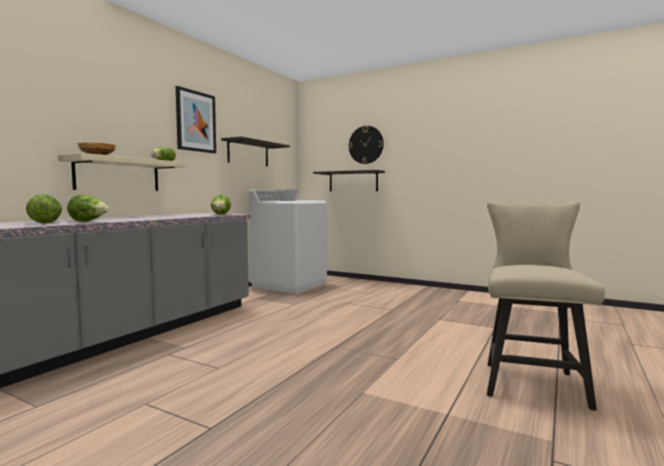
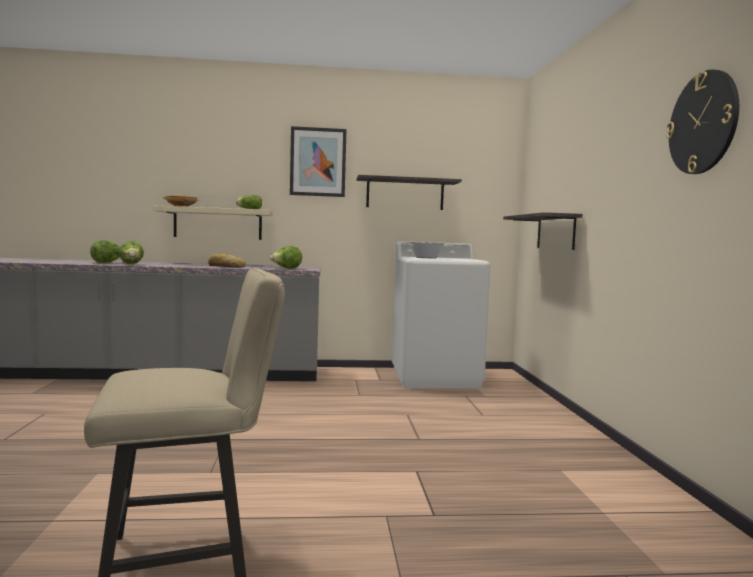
camera: 55 degrees right, 0 degrees up
(176, 216) = (226, 266): none -> bread
(366, 145) = (569, 169): wall clock -> wall clock (703, 123)

